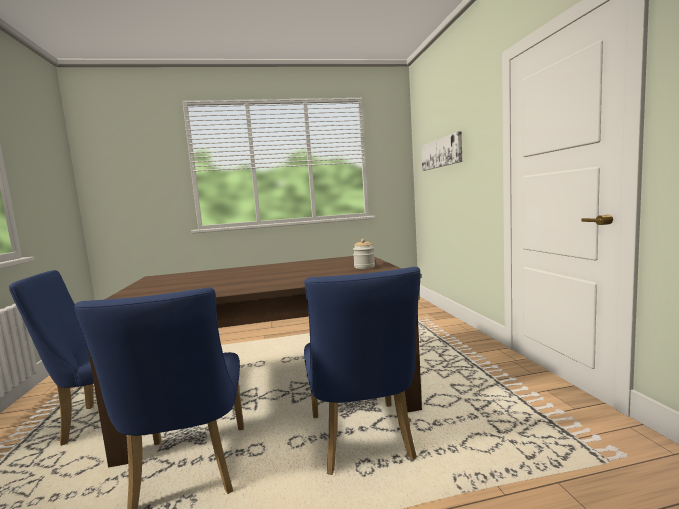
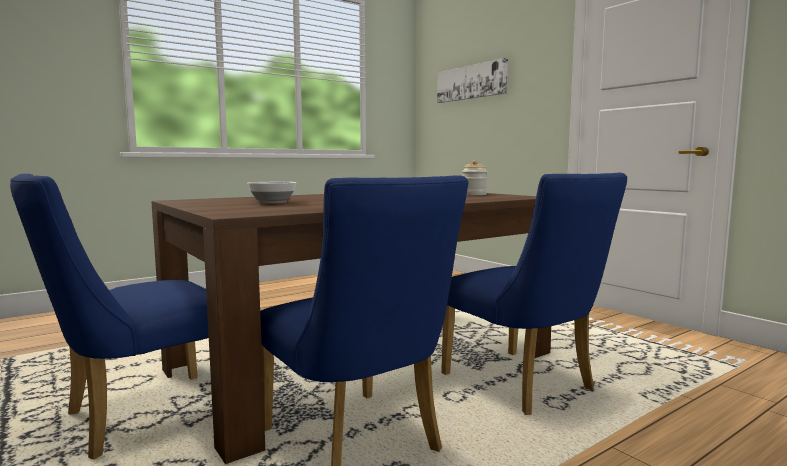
camera: 25 degrees left, 0 degrees up
(189, 282) = (272, 202): none -> bowl

